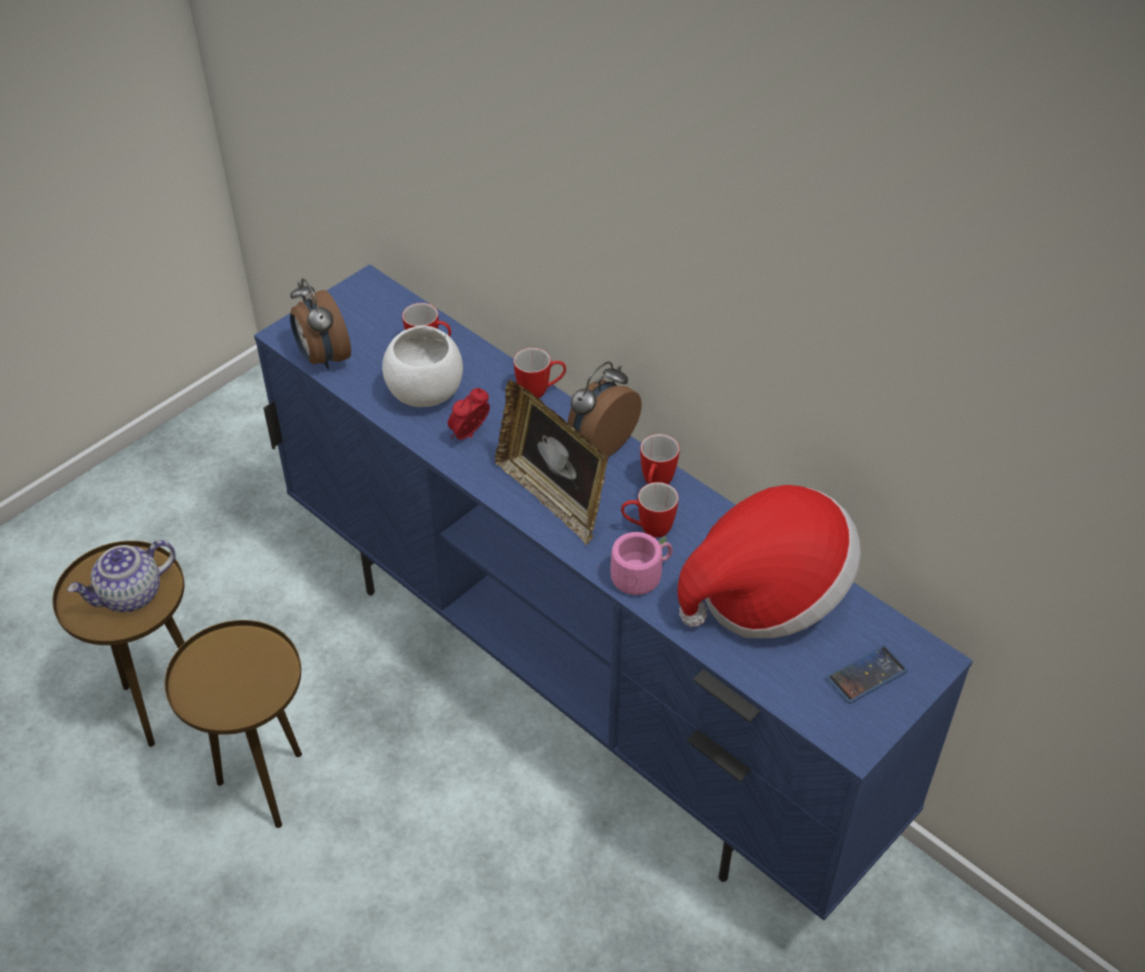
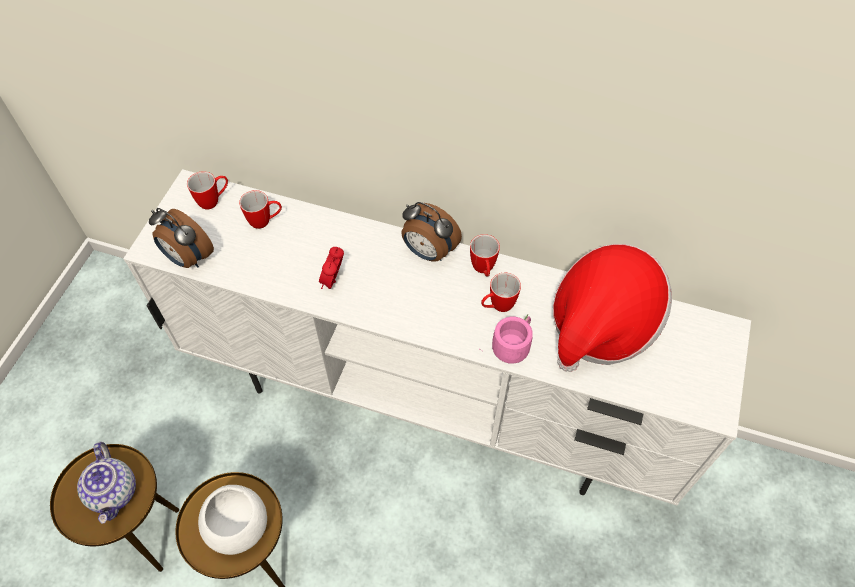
camera: 25 degrees left, 10 degrees up
(130, 595) = (114, 492): teapot -> teapot turned 45 degrees counterclockwise
(424, 393) = (281, 260): white bowl -> white bowl (238, 528)
(540, 391) = (364, 227): mug -> mug (214, 200)
(552, 497) = (419, 307): picture frame -> none
(579, 689) = (431, 403): blue tv stand -> white tv stand
(600, 442) = (428, 252): alarm clock -> alarm clock turned 75 degrees counterclockwise
(866, 675) = (696, 359): phone -> none

